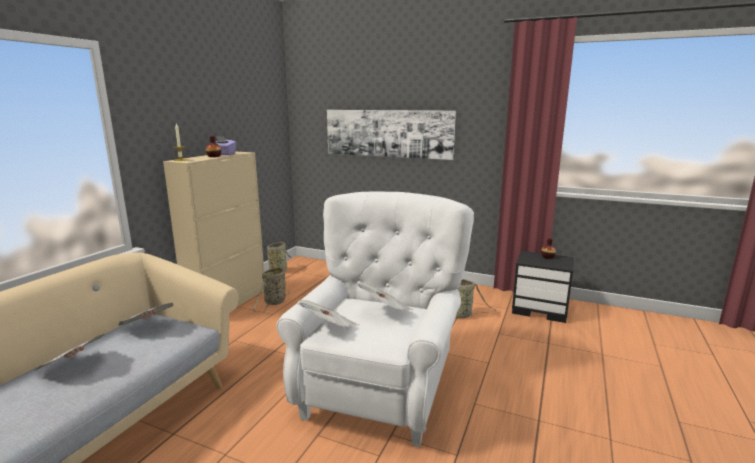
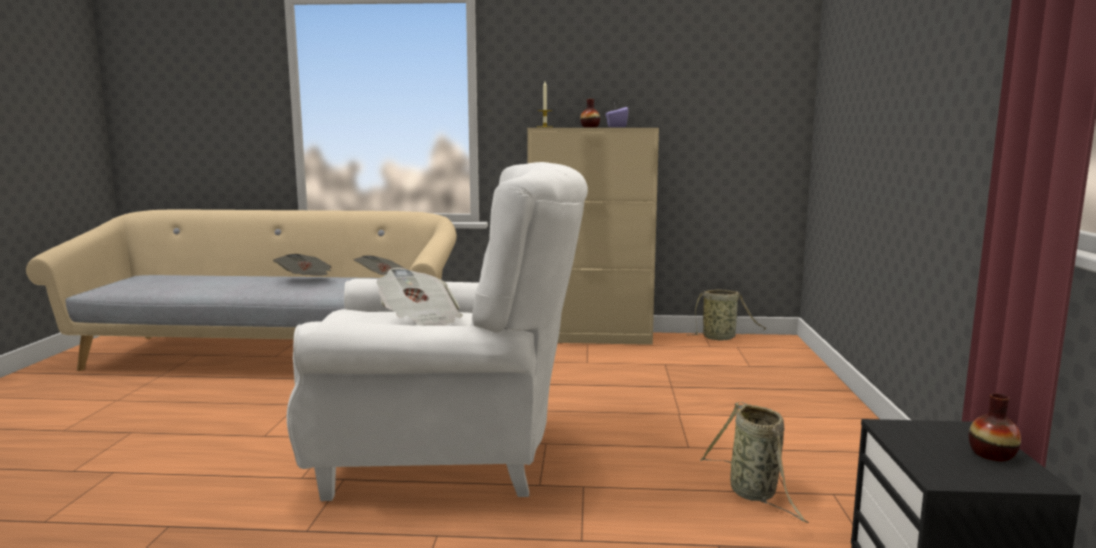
camera: 70 degrees right, 5 degrees down
(274, 303) = (619, 356): basket -> none
(329, 328) = (362, 310): newspaper -> none
(388, 133) = (888, 98): picture -> none

